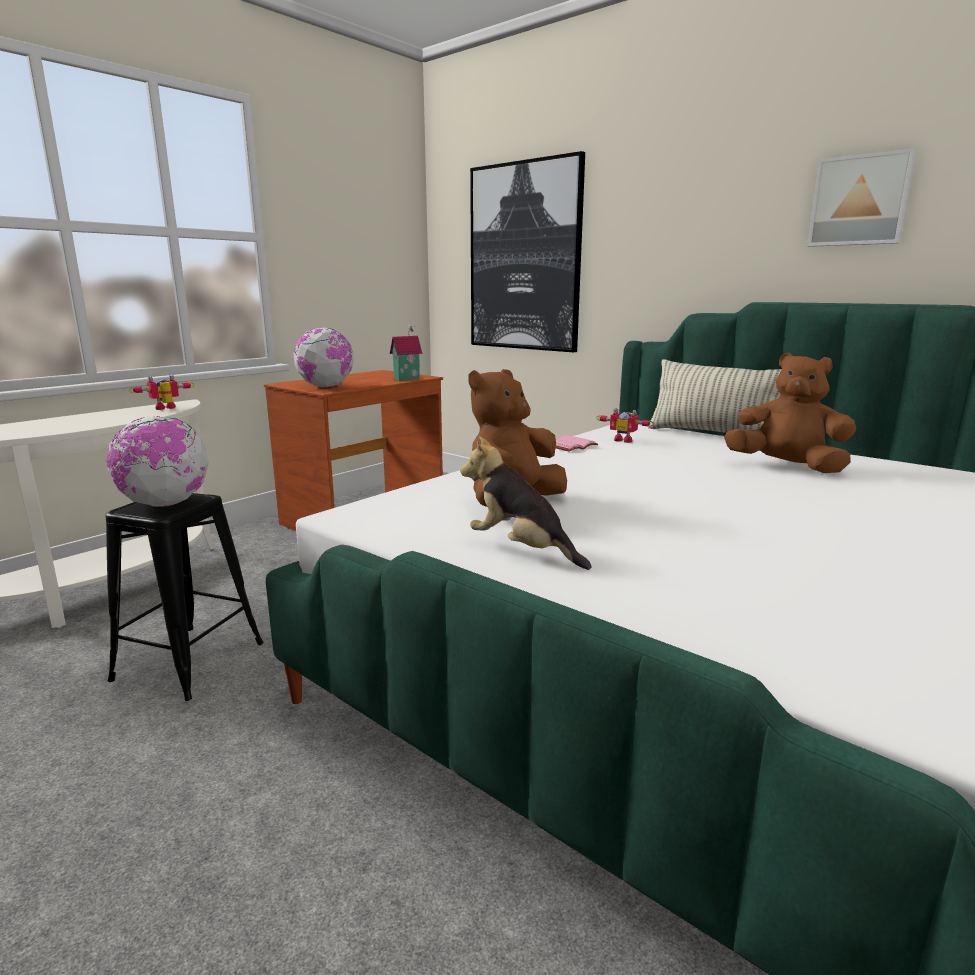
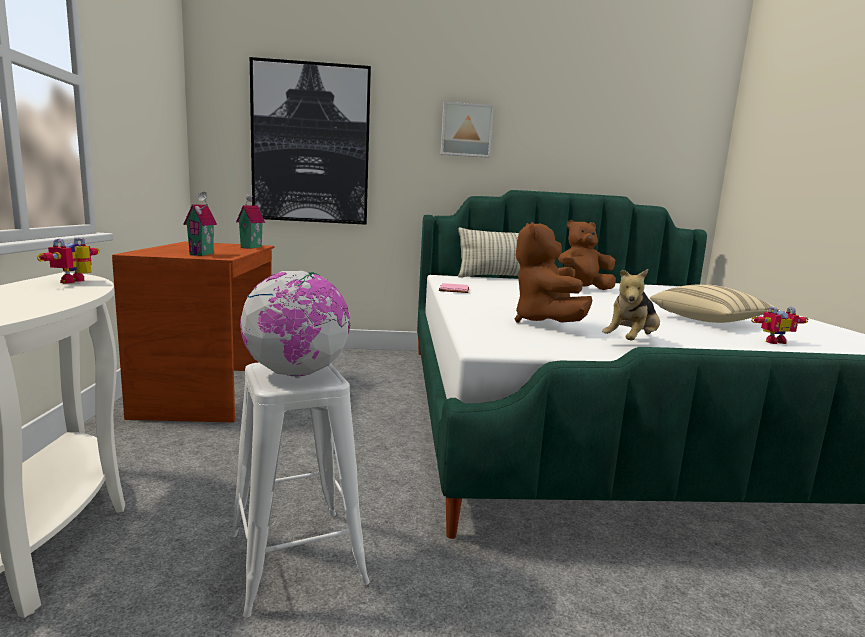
camera: 45 degrees left, 5 degrees down
(189, 661) = (295, 557): black stool -> white stool
(326, 386) = (203, 254): globe -> toy house
(521, 550) = (631, 342): plush toy -> plush toy turned 45 degrees counterclockwise
(624, 440) = (470, 284): toy robot -> toy robot (772, 341)
(813, 554) = (709, 321): none -> beige pillow
(860, 201) = (562, 133): picture -> picture (466, 130)

